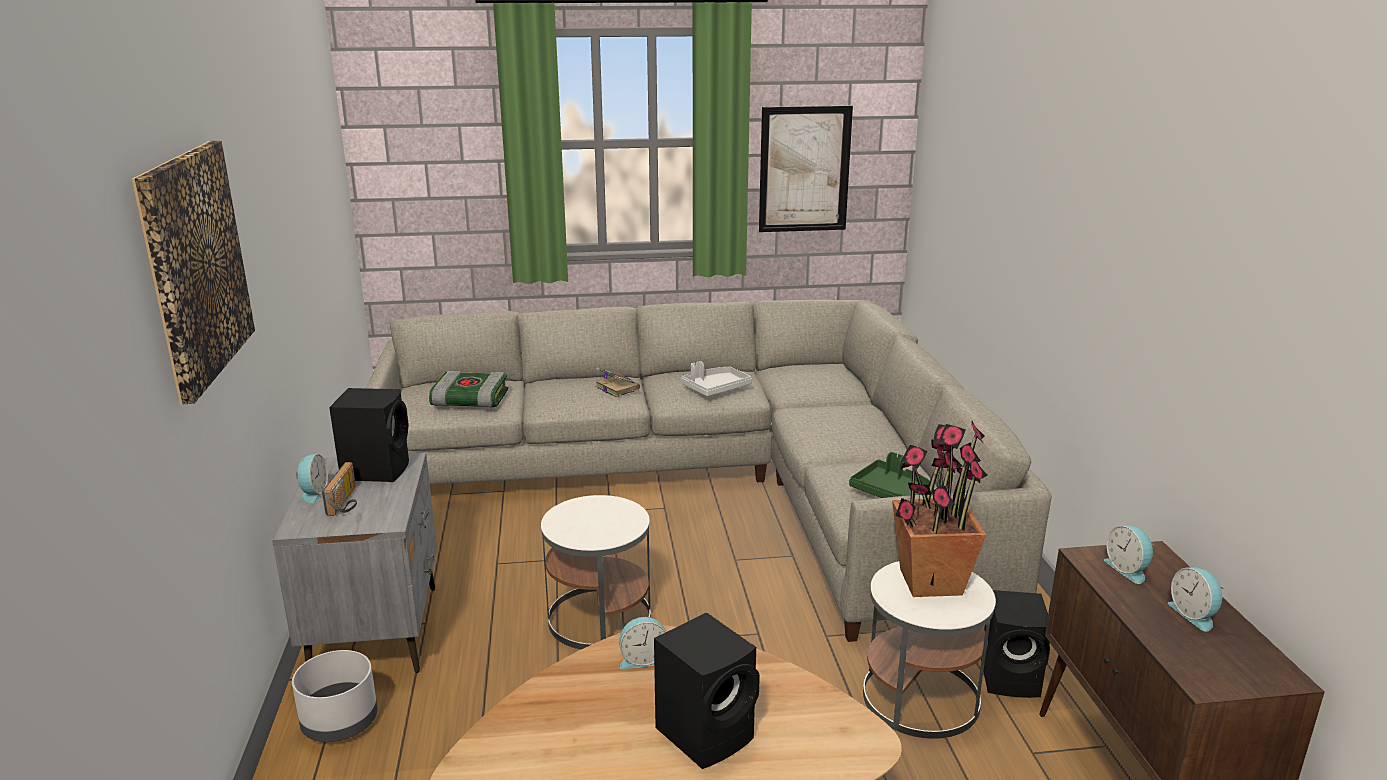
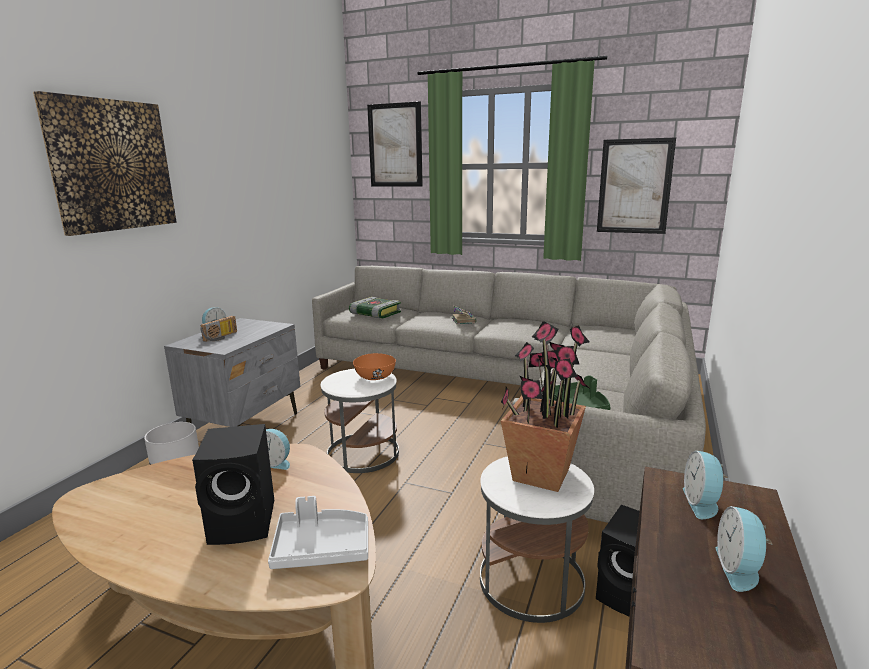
camera: 30 degrees right, 5 degrees down
(377, 469) = (259, 327): black speaker -> none
(431, 111) = (395, 145): none -> picture
(612, 509) = (375, 377): none -> orange bowl
(715, 388) = (525, 329): grey tray -> grey tray (321, 548)

